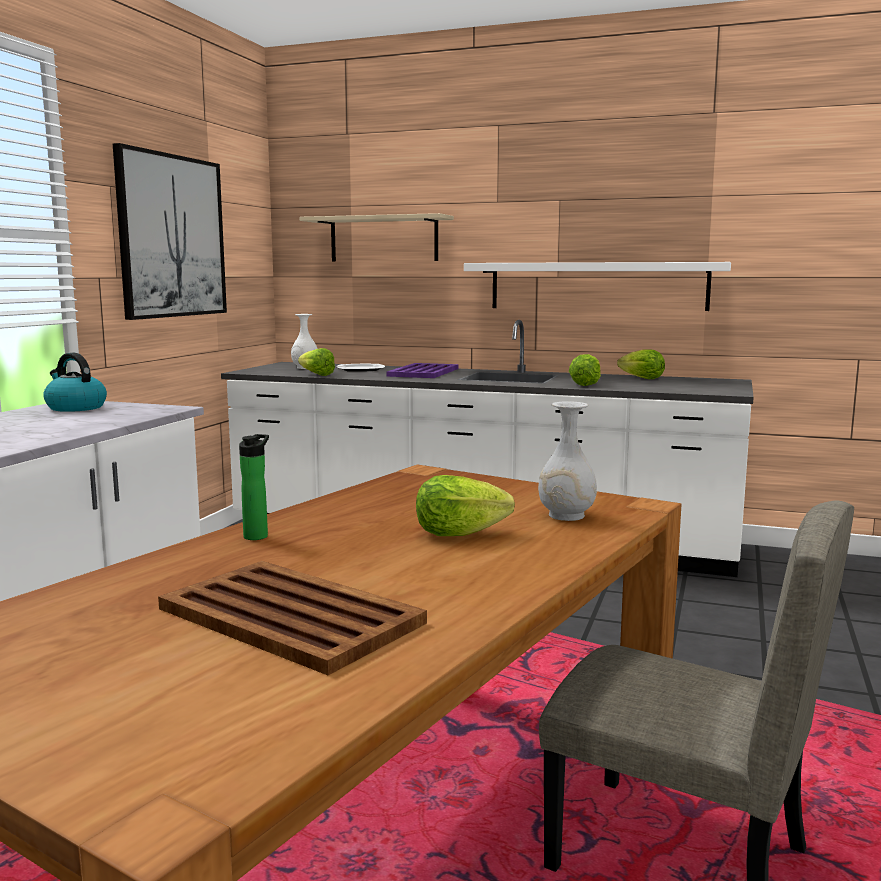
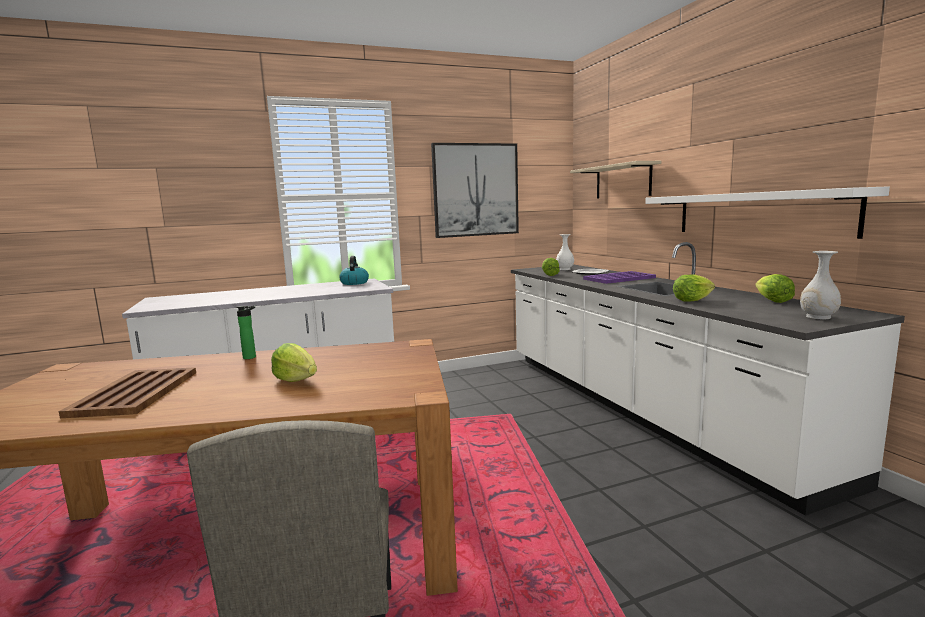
camera: 50 degrees right, 0 degrees up
(566, 515) = (367, 387): white vase -> white vase (818, 317)

